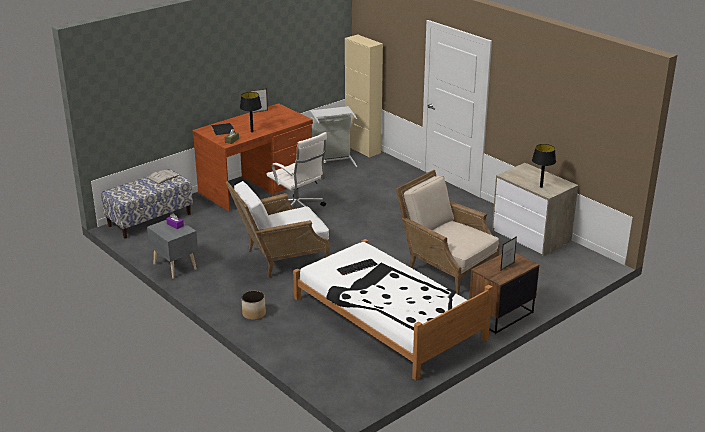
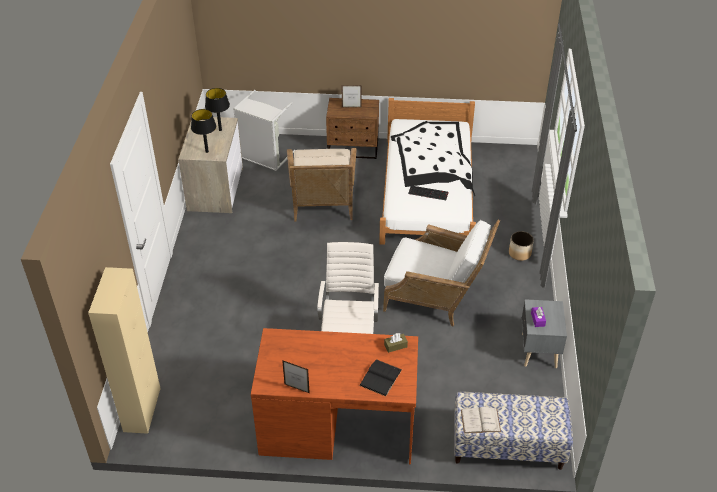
camera: 135 degrees left, 15 degrees up
(252, 132) = (355, 348): black table lamp -> black table lamp (207, 151)
(332, 161) = (202, 412): grey laundry basket -> grey laundry basket (264, 157)

